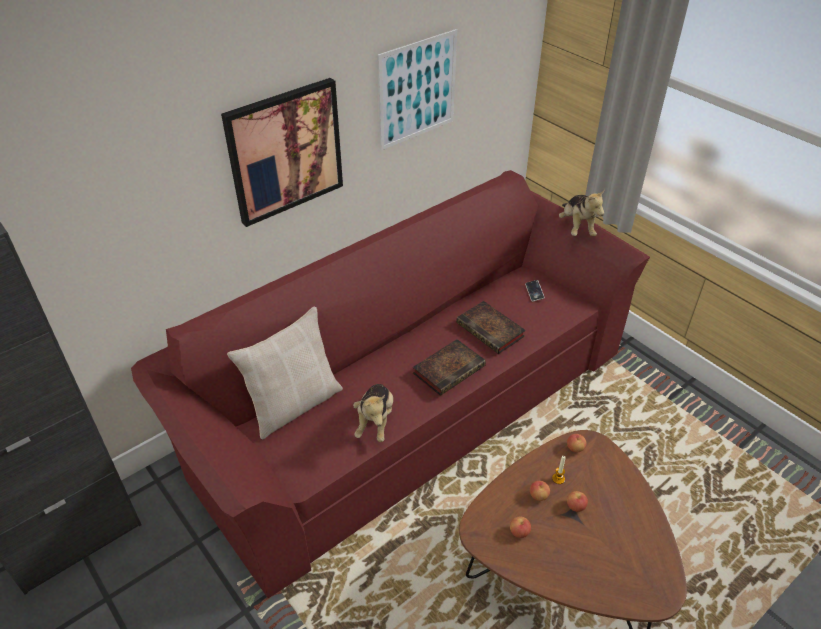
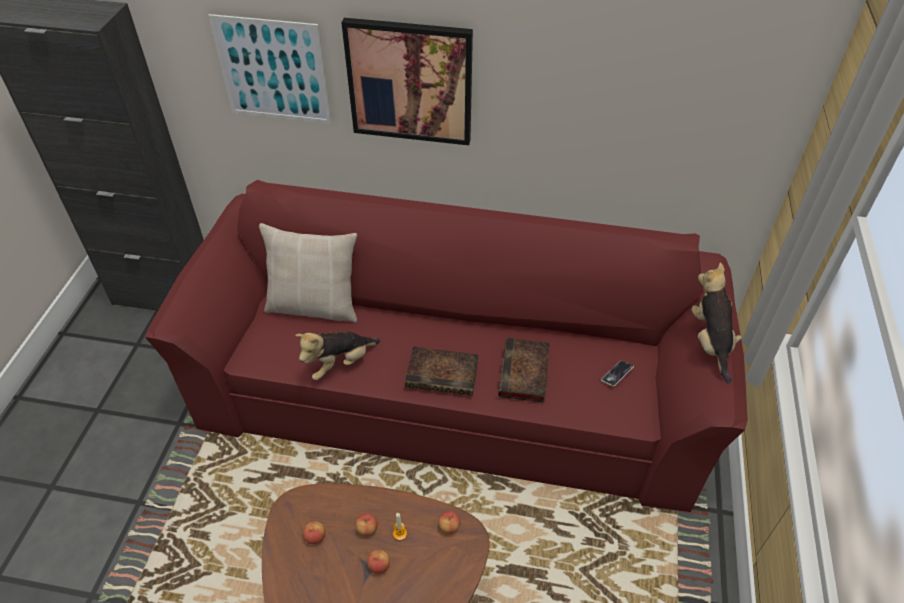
camera: 50 degrees right, 5 degrees up
(417, 90) = (592, 87): picture -> picture (273, 70)
(577, 227) = (710, 342): plush toy -> plush toy turned 135 degrees clockwise

